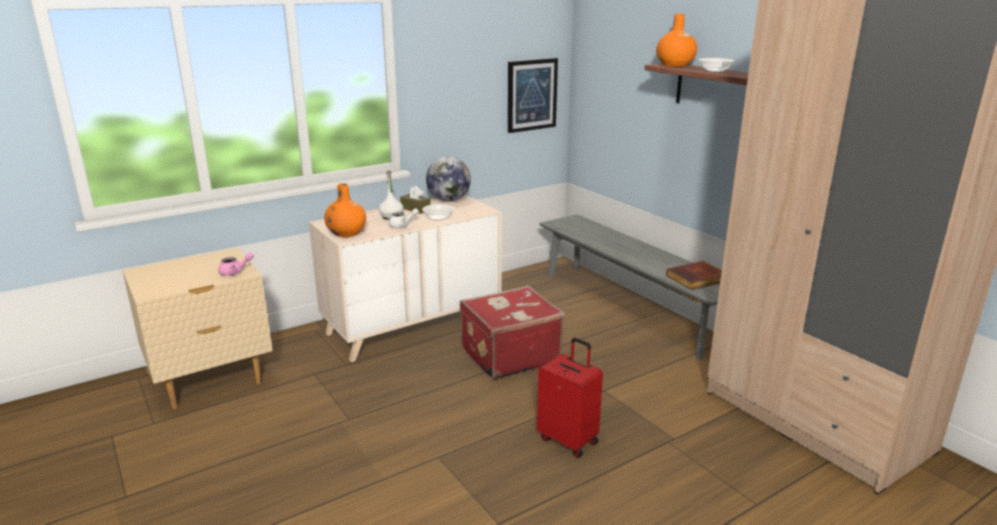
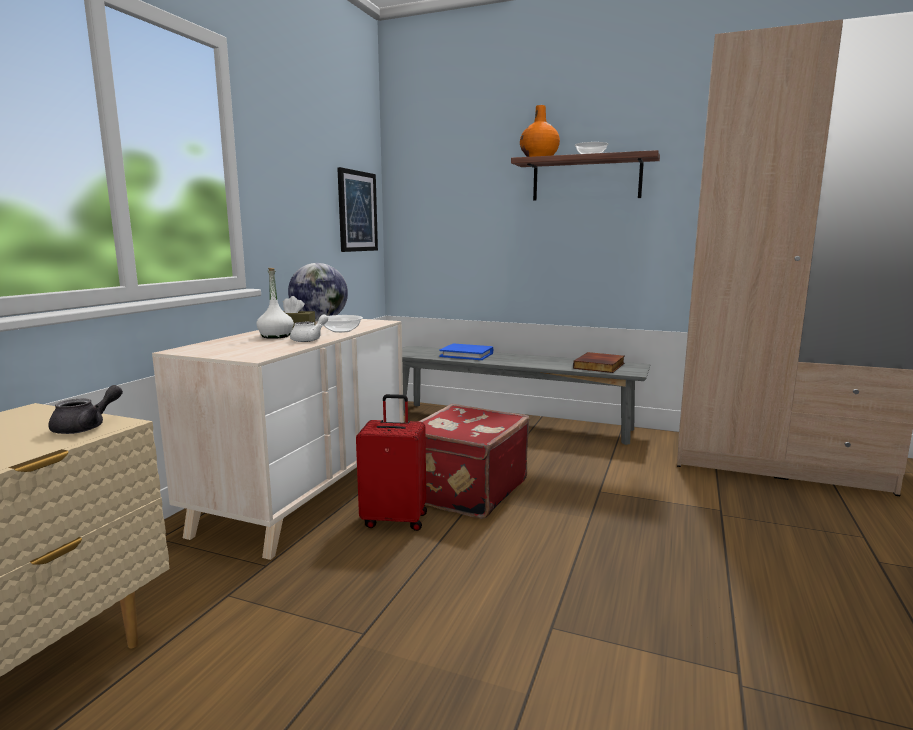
camera: 35 degrees left, 10 degrees down
(235, 272) = (86, 427): pink teapot -> grey teapot
(347, 233) = (243, 353): orange vase -> none
(569, 440) = (647, 546): red suitcase -> red suitcase (395, 519)
(605, 237) = (467, 355): none -> blue book

